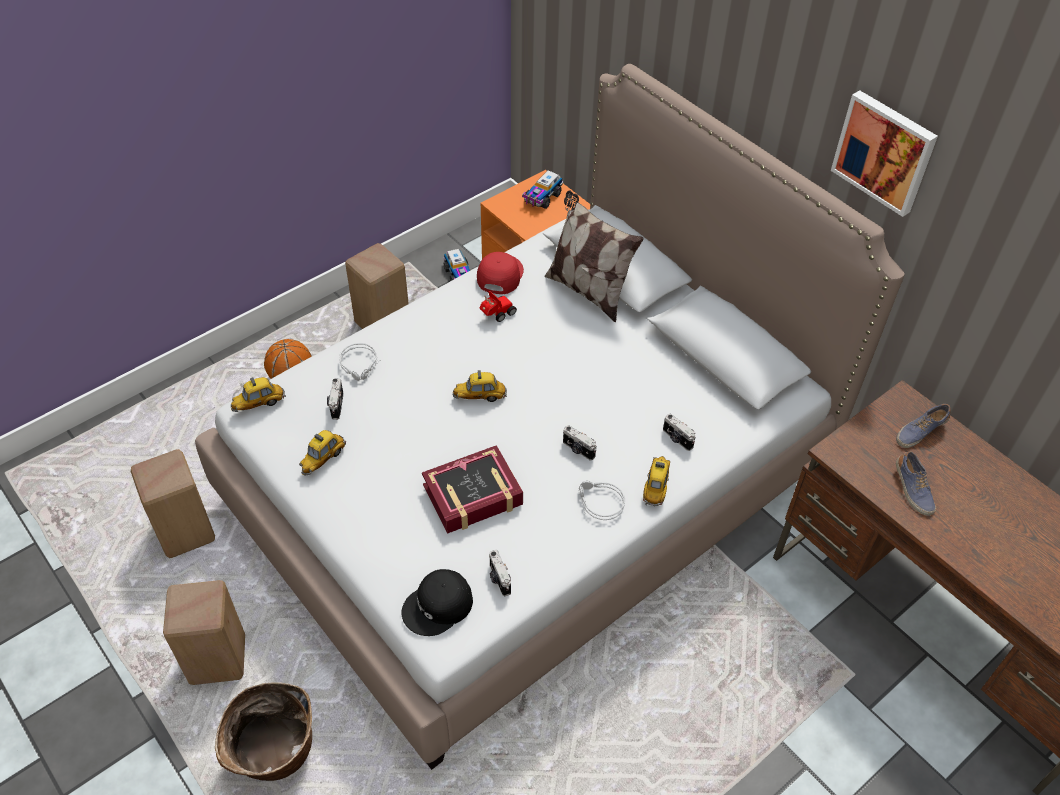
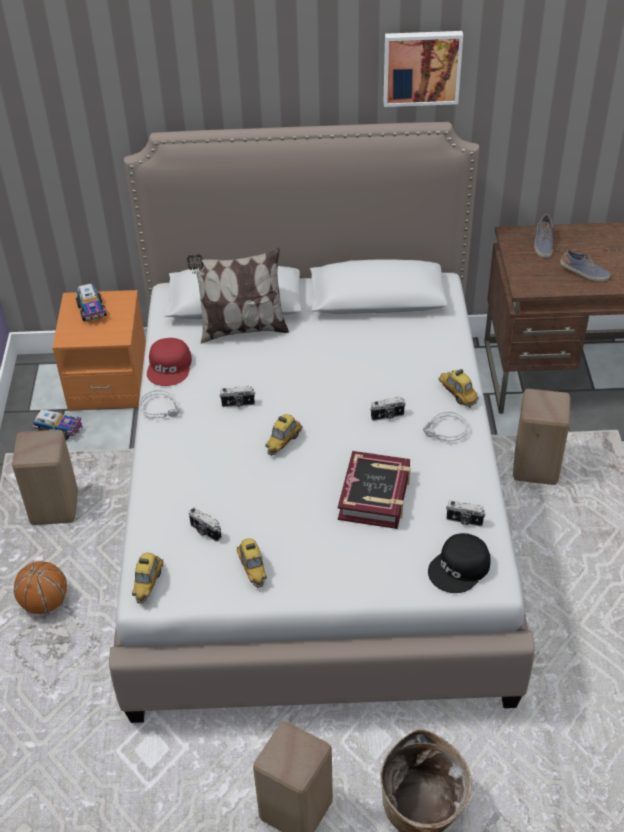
camera: 50 degrees left, 5 degrees down
(187, 533) = (140, 770): beige stool -> beige stool (537, 467)
(360, 365) = (176, 496): grey headphones -> grey headphones (161, 408)
(438, 606) = (460, 568): black cap -> black cap turned 45 degrees clockwise
(496, 314) = (209, 390): toy car -> none
(499, 275) = (170, 367): red cap -> red cap turned 135 degrees counterclockwise
(677, 439) = (426, 362): camera -> camera (238, 404)

